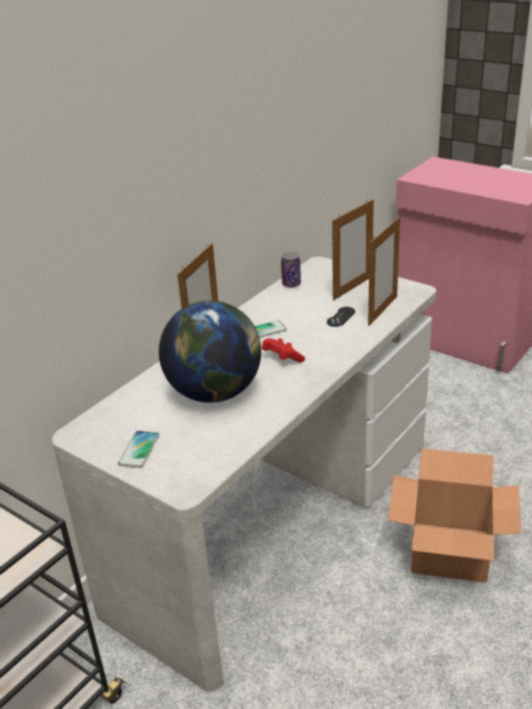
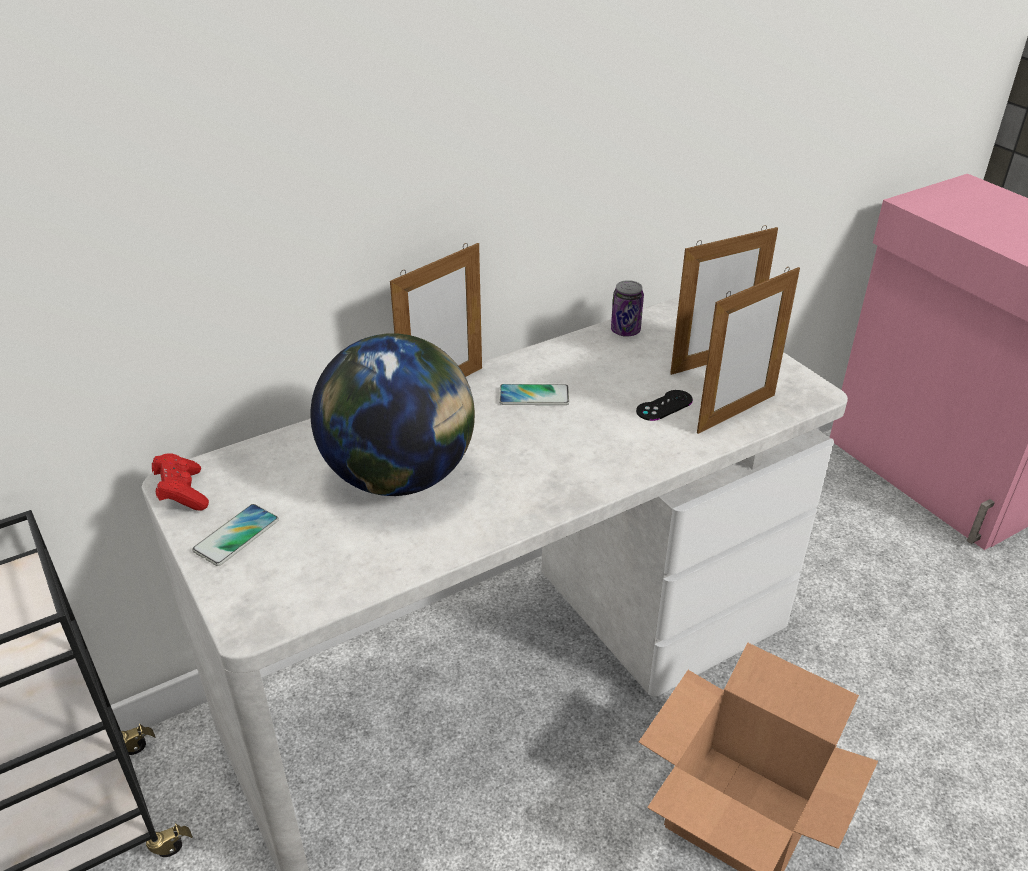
camera: 20 degrees right, 5 degrees up
(282, 358) = (531, 449): red game controller -> red game controller (182, 493)

